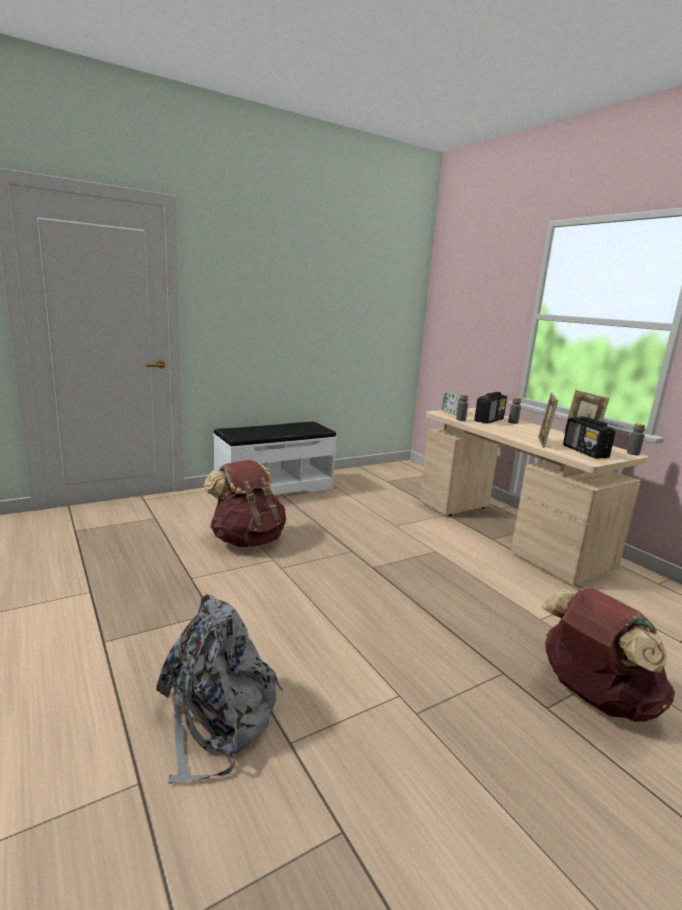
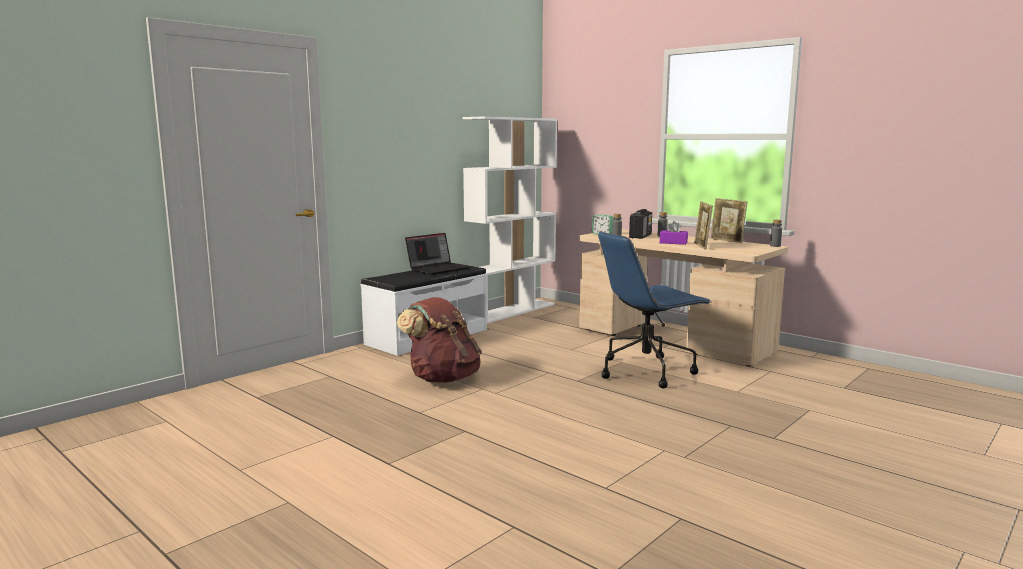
camera: 15 degrees left, 5 degrees down
(217, 718) = (537, 486): grey backpack -> none
(291, 427) = (438, 269): none -> laptop
(371, 471) = (511, 311): none -> white bookcase
(454, 568) = (646, 370): none -> blue office chair
(515, 433) = (673, 243): none -> purple tissue box
(585, 452) = (739, 248): radio -> none
(593, 698) = (801, 427): brown backpack -> none

